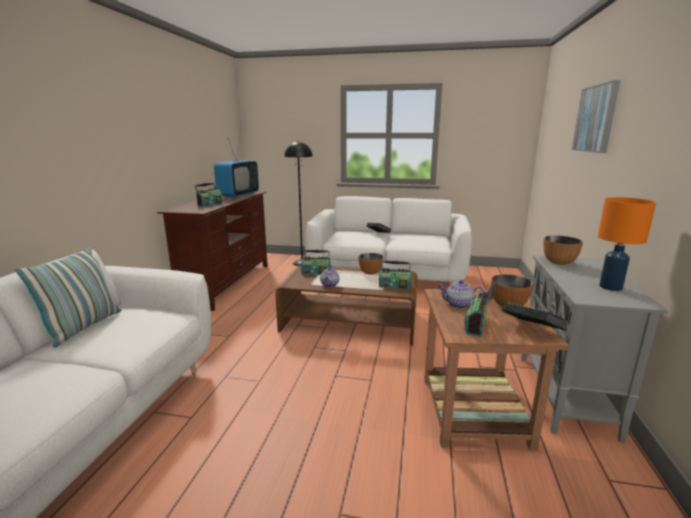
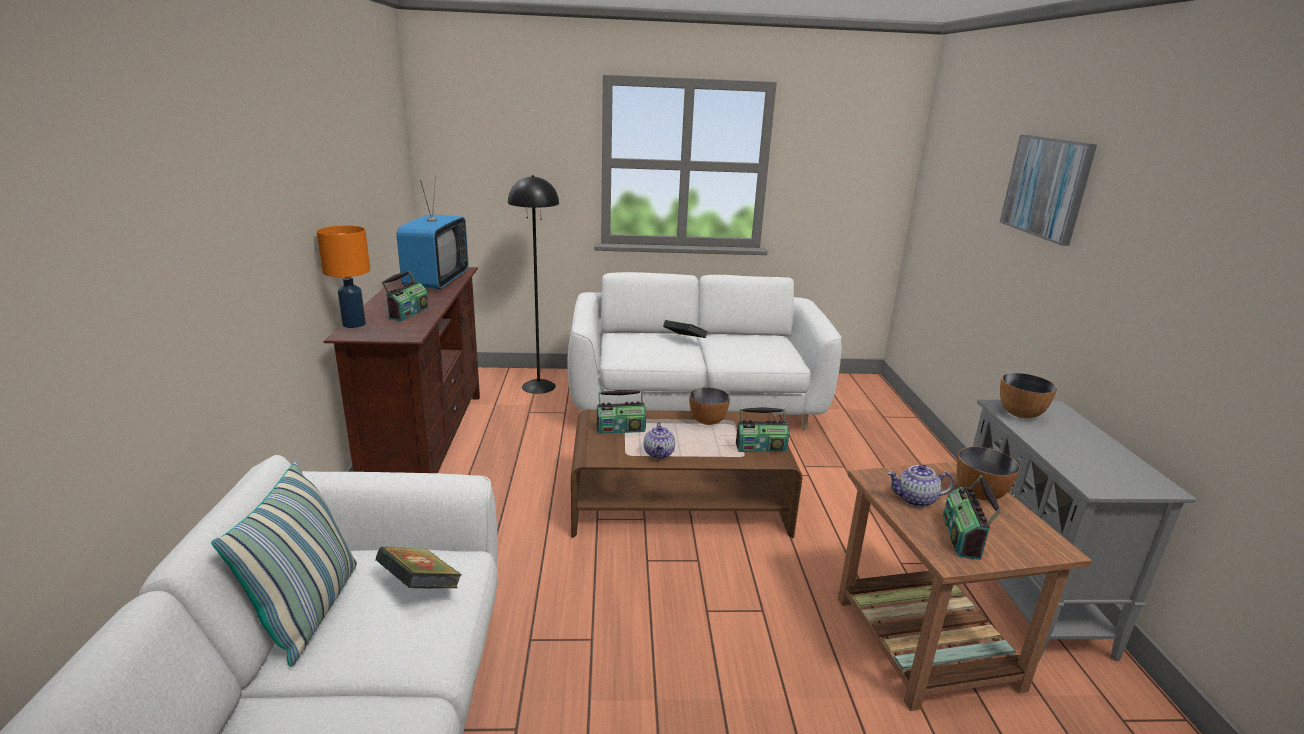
camera: 15 degrees left, 5 degrees up
(531, 330) = (1034, 539): book -> book (420, 588)
(610, 287) = (1110, 460): orange table lamp -> orange table lamp (354, 324)

